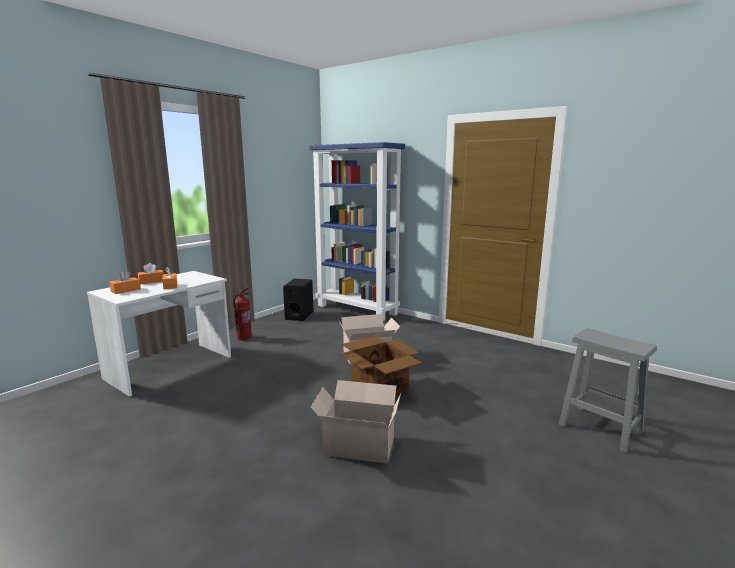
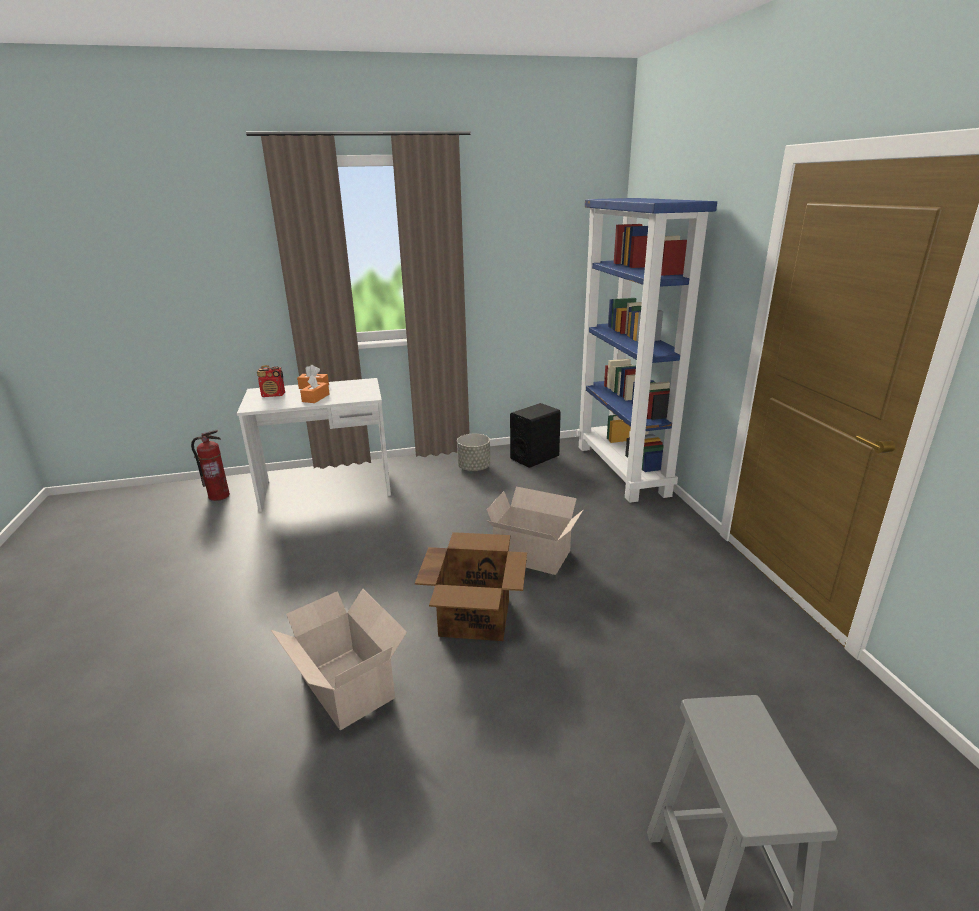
camera: 40 degrees right, 10 degrees up
(126, 290) = (273, 395): orange tissue box -> radio
(244, 338) = (435, 472): fire extinguisher -> fire extinguisher (219, 496)
(268, 329) = (474, 468): none -> grey planter

